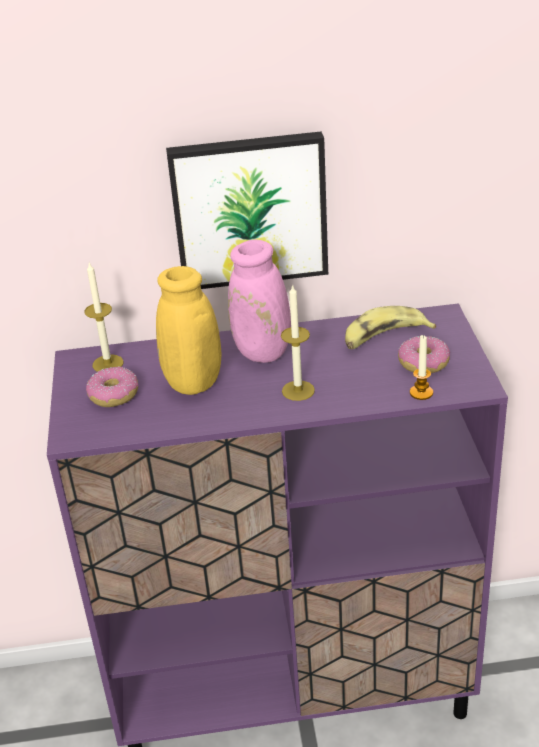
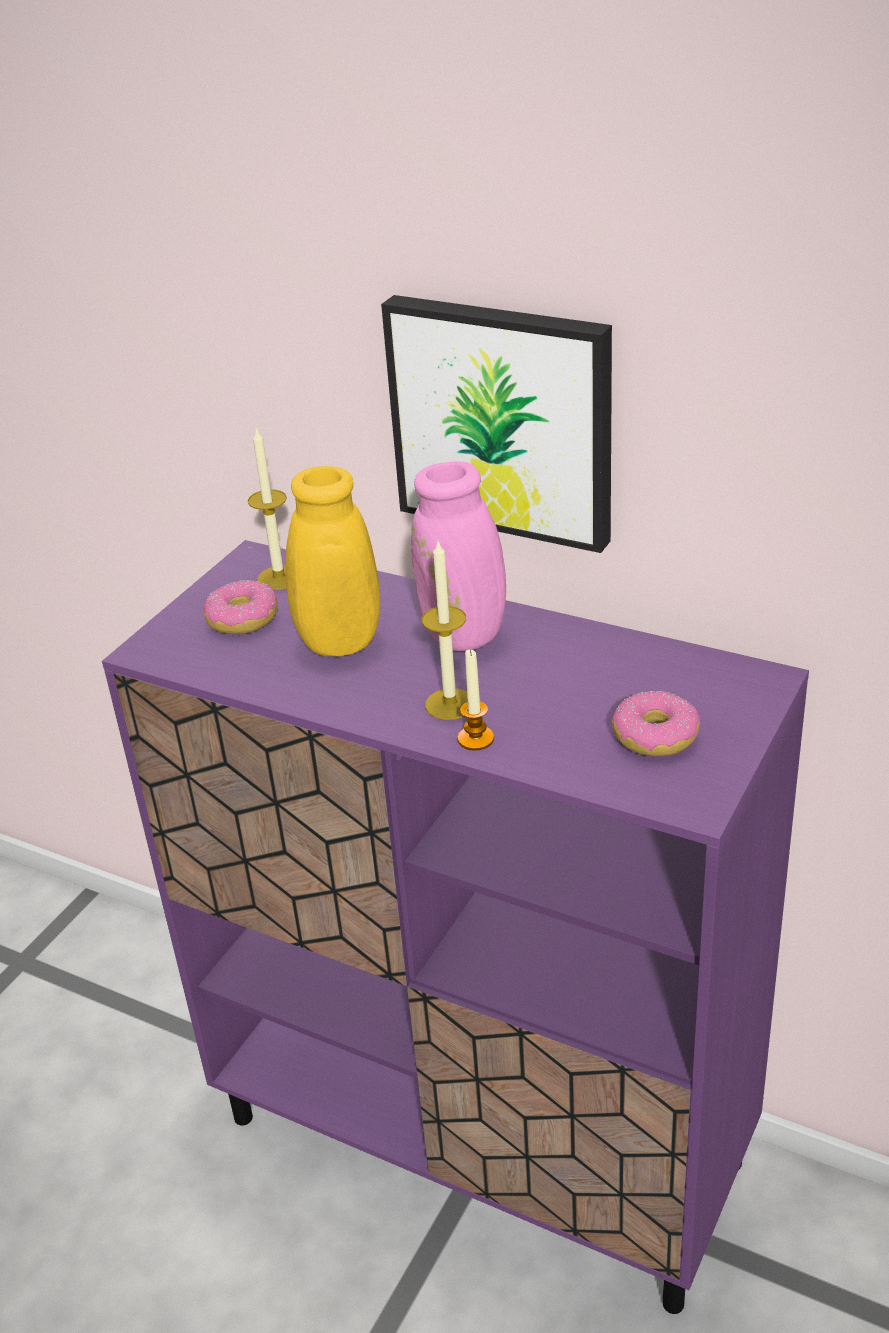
camera: 35 degrees right, 0 degrees up
(384, 338) = (643, 678): banana -> none
(421, 393) = (603, 777): candle -> candle (475, 739)

